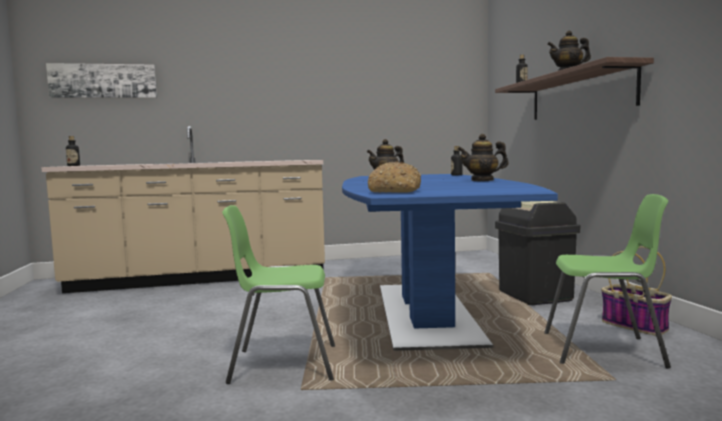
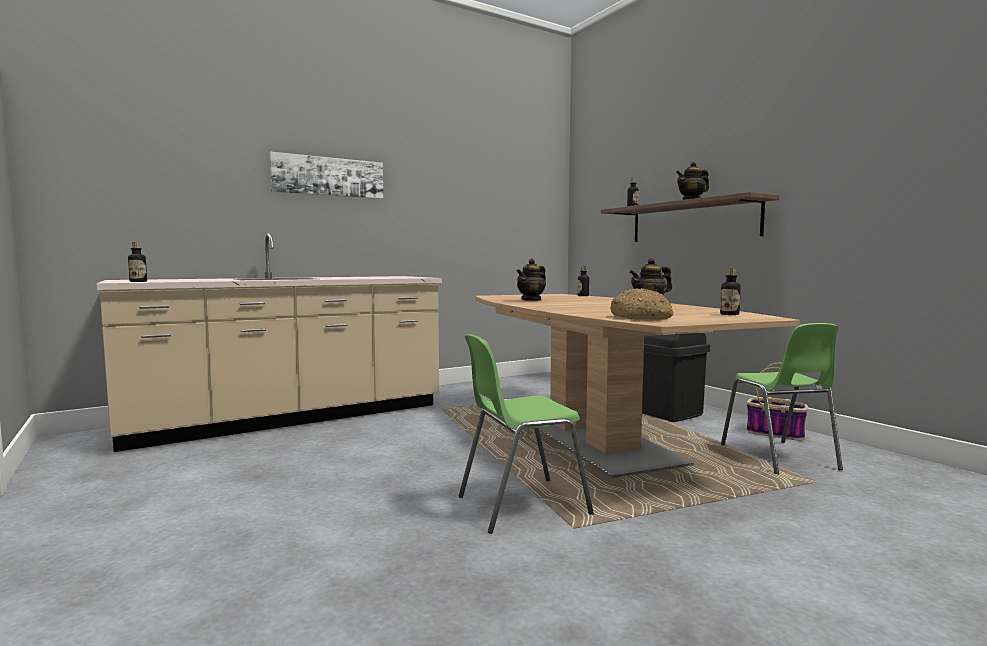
camera: 20 degrees left, 0 degrees up
(103, 81) = (147, 170): picture -> picture (328, 177)
(425, 313) = (591, 438): blue dining table -> brown dining table
(504, 188) = (729, 314): none -> bottle
(603, 350) = (779, 458): green chair -> green chair turned 90 degrees clockwise

